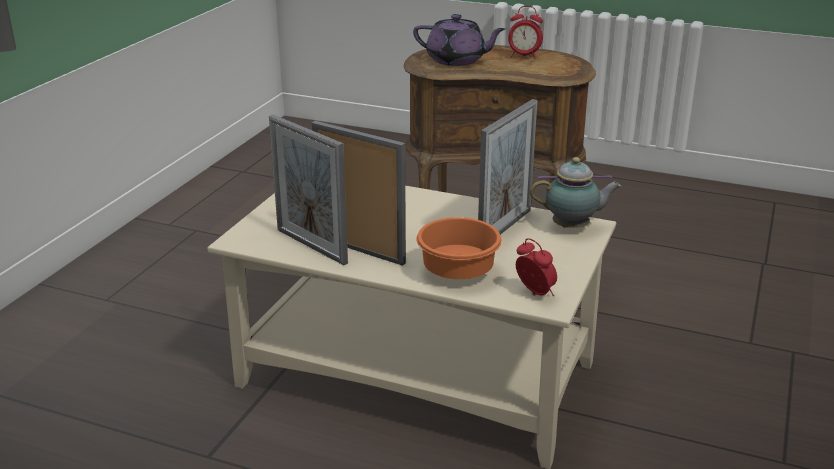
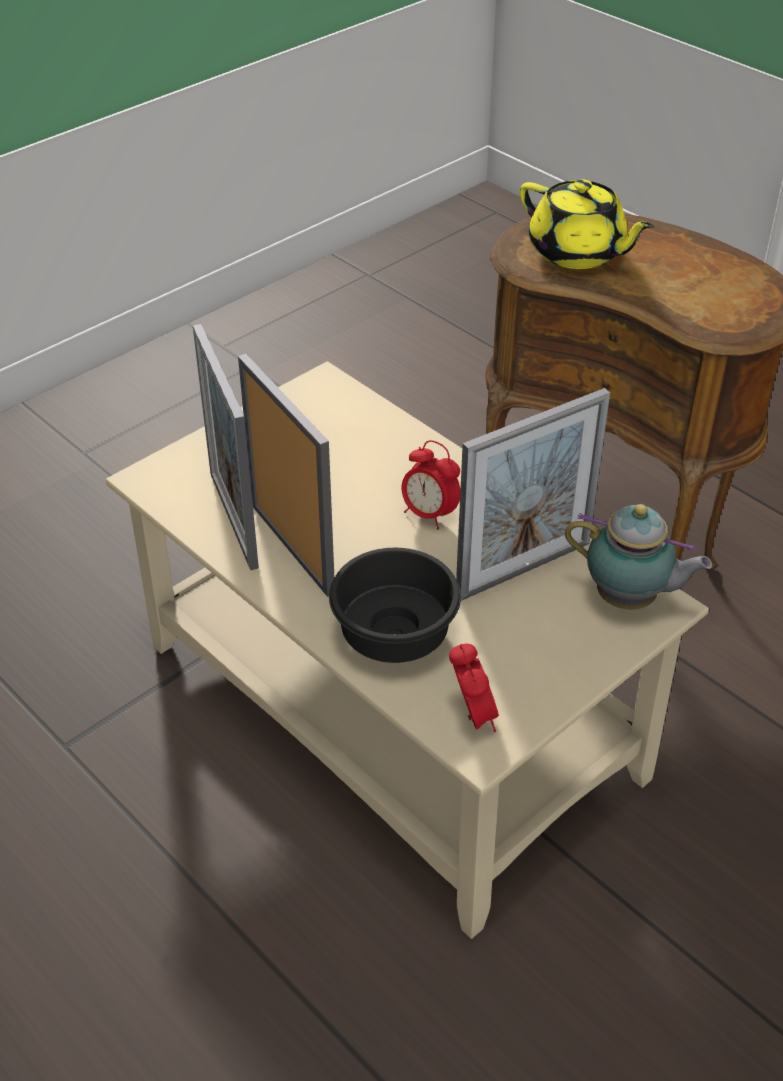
camera: 25 degrees right, 15 degrees up
(455, 271) = (392, 632): orange bowl -> black bowl
(457, 60) = (577, 253): purple teapot -> yellow teapot
(524, 56) = (696, 266): alarm clock -> alarm clock (429, 514)

